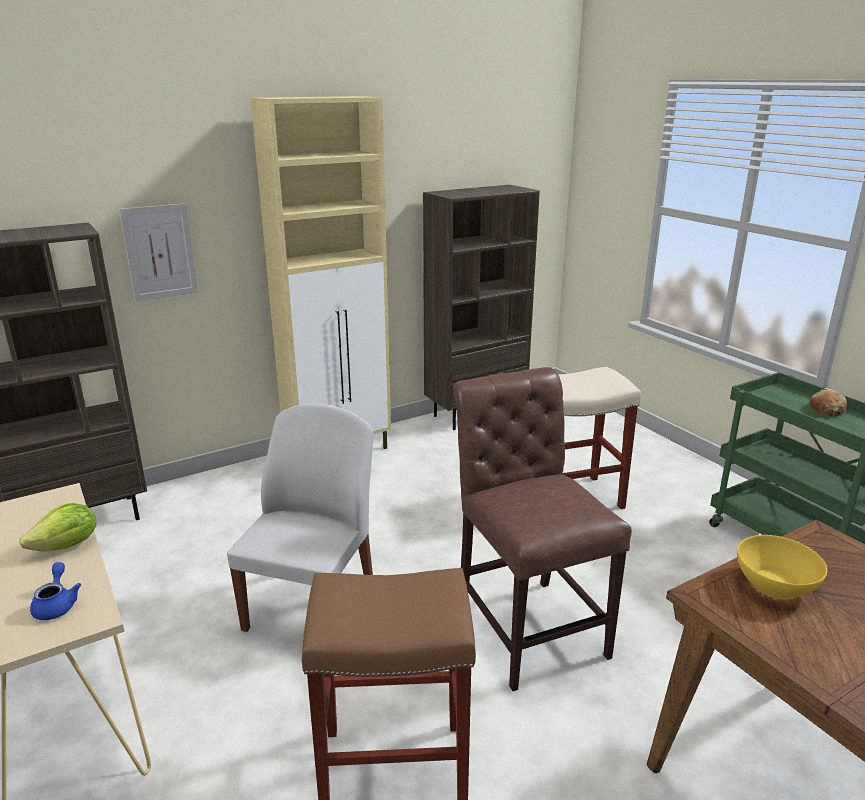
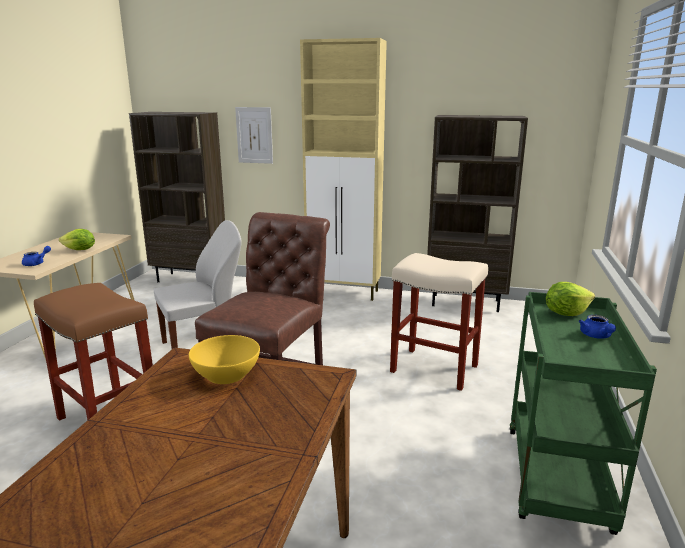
camera: 45 degrees right, 5 degrees down
(771, 397) = (566, 313): none -> lettuce
(826, 410) = (596, 336): bread -> blue teapot

